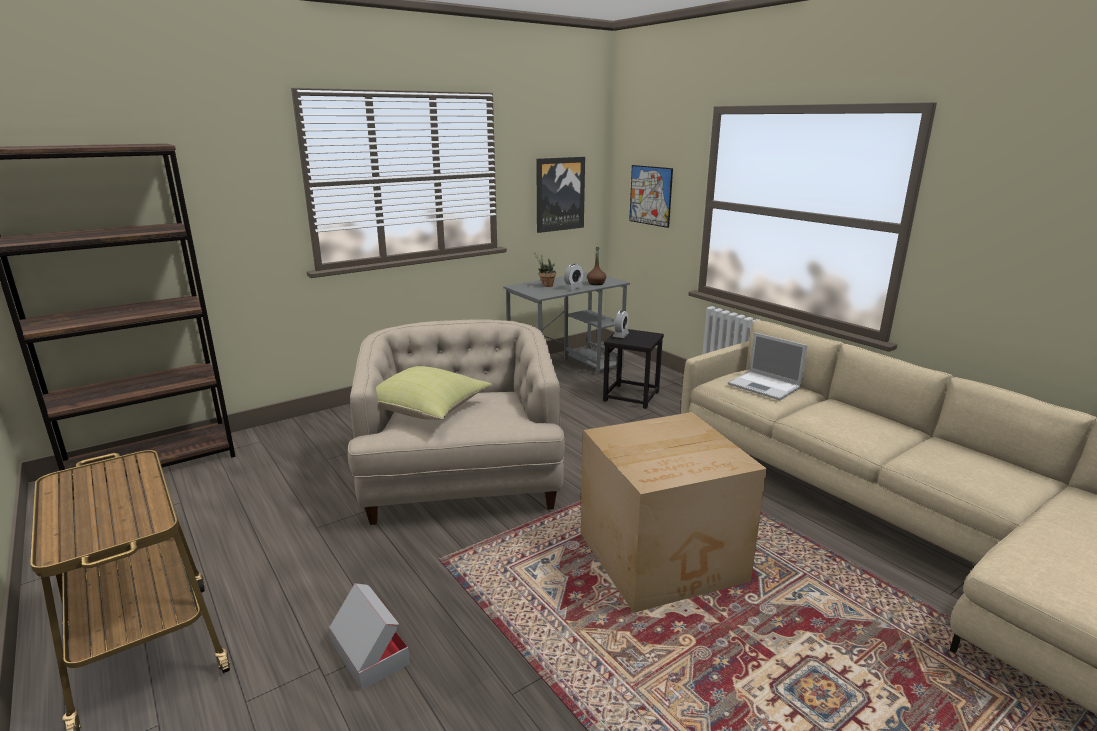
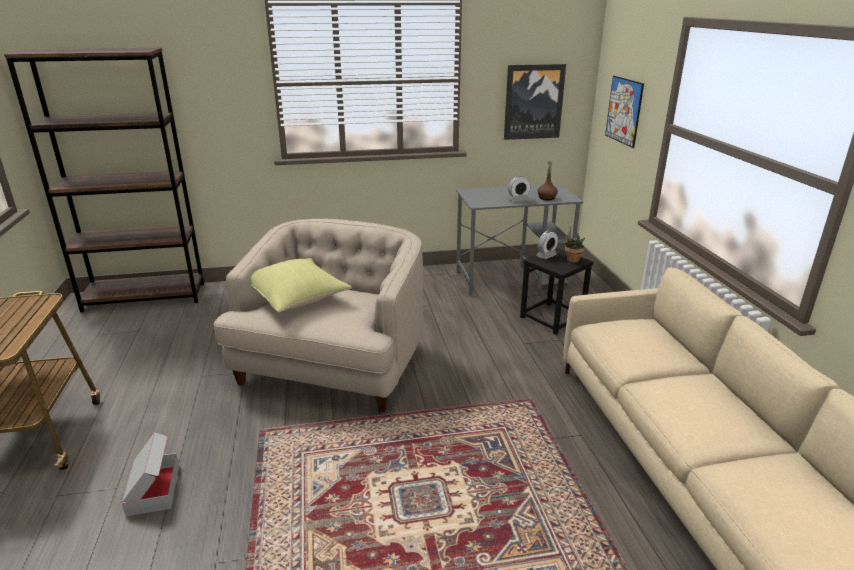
camera: 25 degrees right, 5 degrees up
(546, 285) = (495, 193): potted plant -> potted plant (571, 259)
(663, 558) = (438, 489): cardboard box -> none
(765, 386) = (643, 342): laptop -> none

